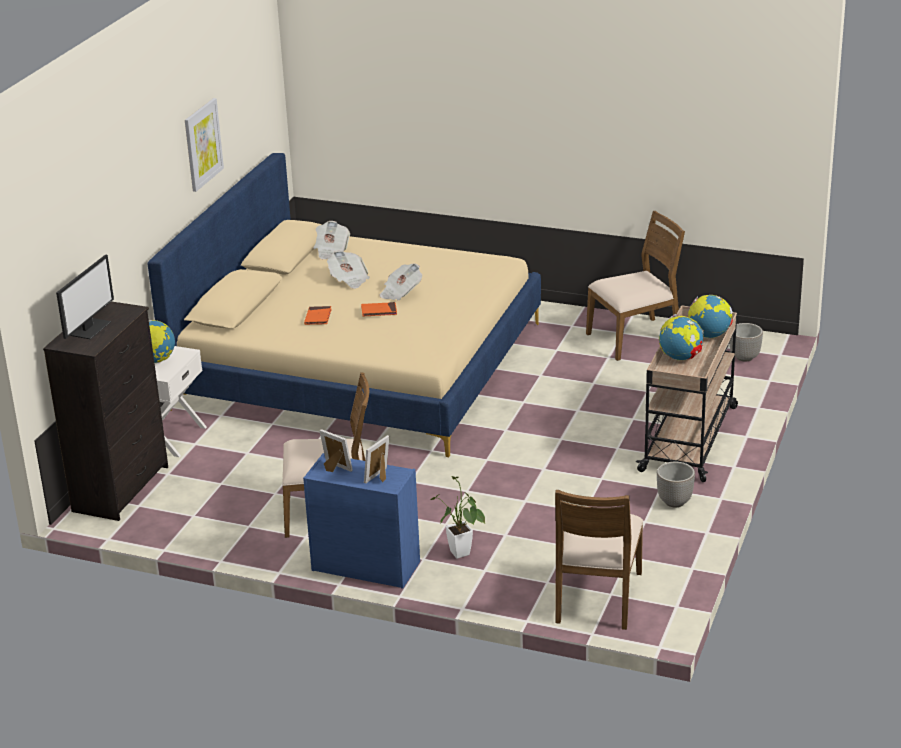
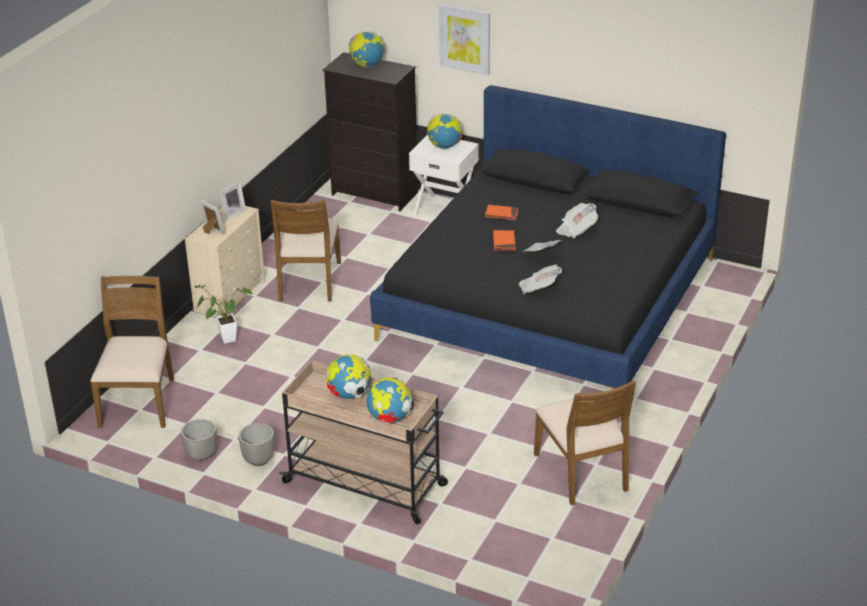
camera: 95 degrees right, 5 degrees up
(90, 328) = (367, 65): monitor -> globe
(203, 144) = (606, 52): picture -> picture (465, 39)
(330, 250) = (643, 221): newspaper -> newspaper (538, 288)
(360, 365) = (549, 298): beige bed -> black bed
(364, 566) = (230, 295): blue dresser -> beige dresser
(596, 597) = (139, 402): brown chair -> brown chair turned 75 degrees clockwise
(745, 357) = (526, 549): planter -> planter (201, 455)

